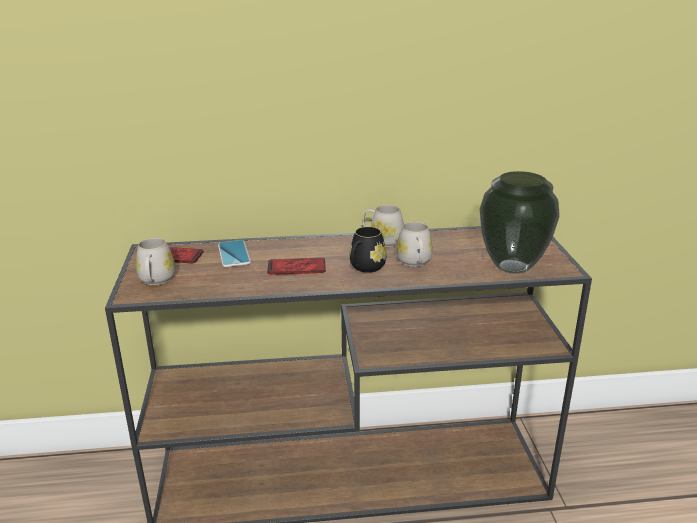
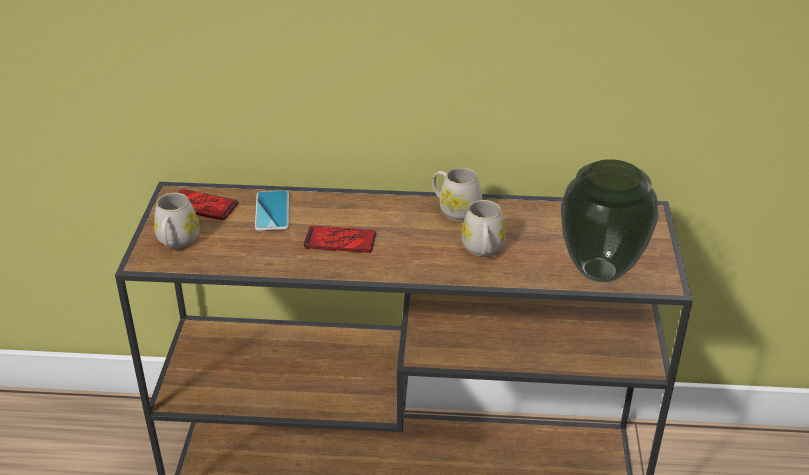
camera: 10 degrees right, 10 degrees up
(365, 268) = (420, 251): black mug -> none

